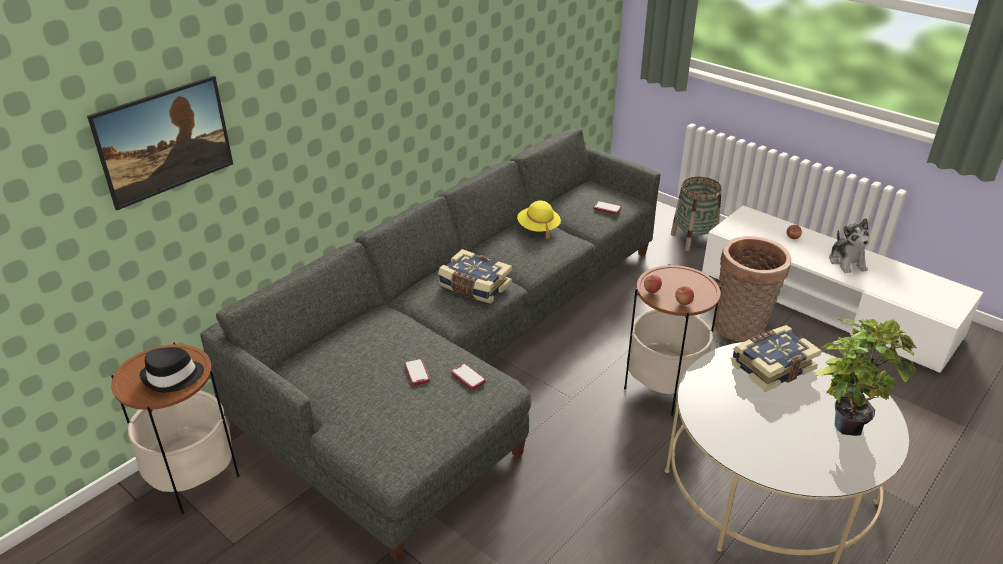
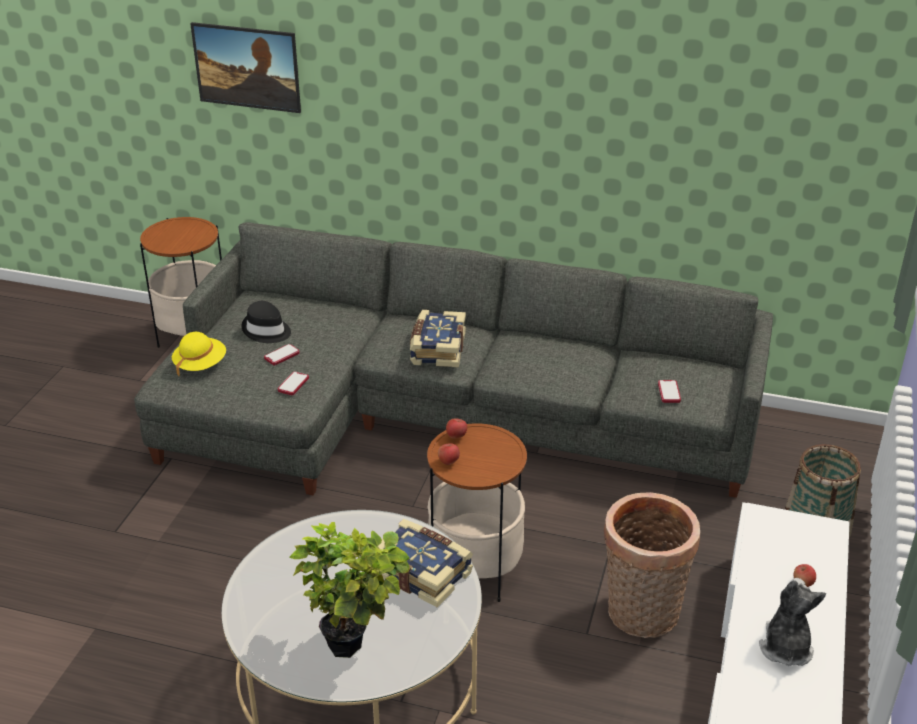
camera: 65 degrees right, 0 degrees up
(173, 377) = (176, 240): black hat -> black hat (266, 331)
(538, 228) = (580, 357): yellow hat -> yellow hat (200, 365)
(847, 262) = (785, 647): plush toy -> plush toy turned 135 degrees clockwise

